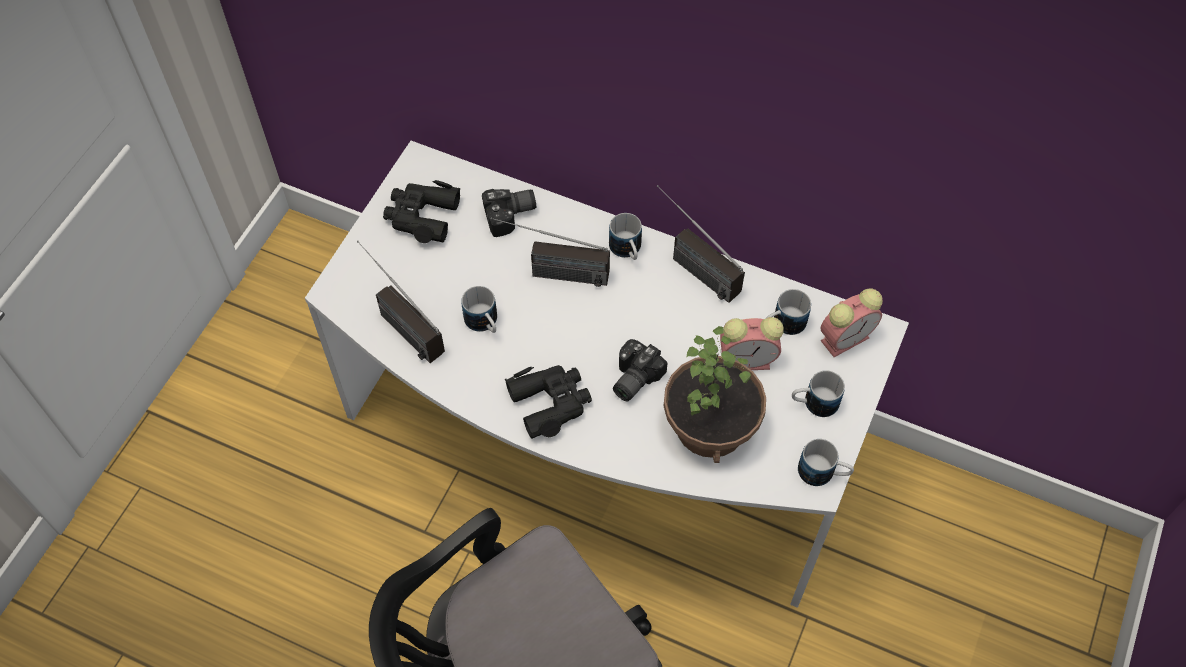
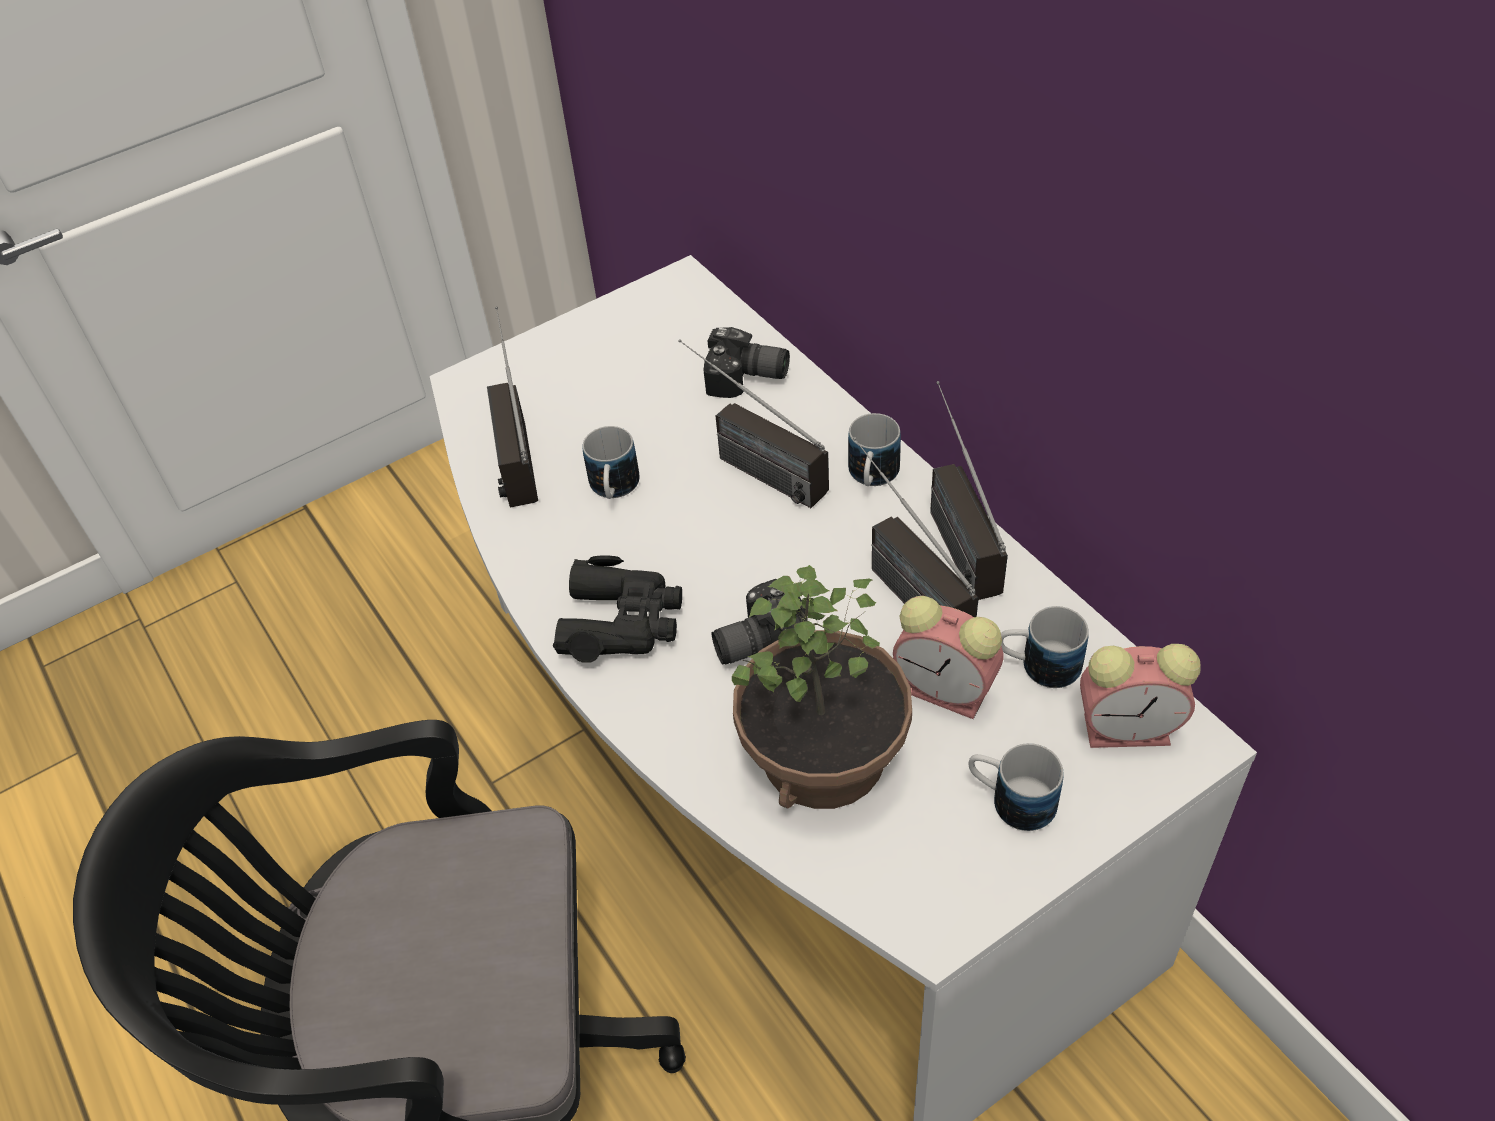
camera: 35 degrees right, 10 degrees down
(422, 216) = (636, 339): black binoculars -> none
(683, 309) = (897, 582): none -> radio
(823, 473) = (955, 913): mug -> none

